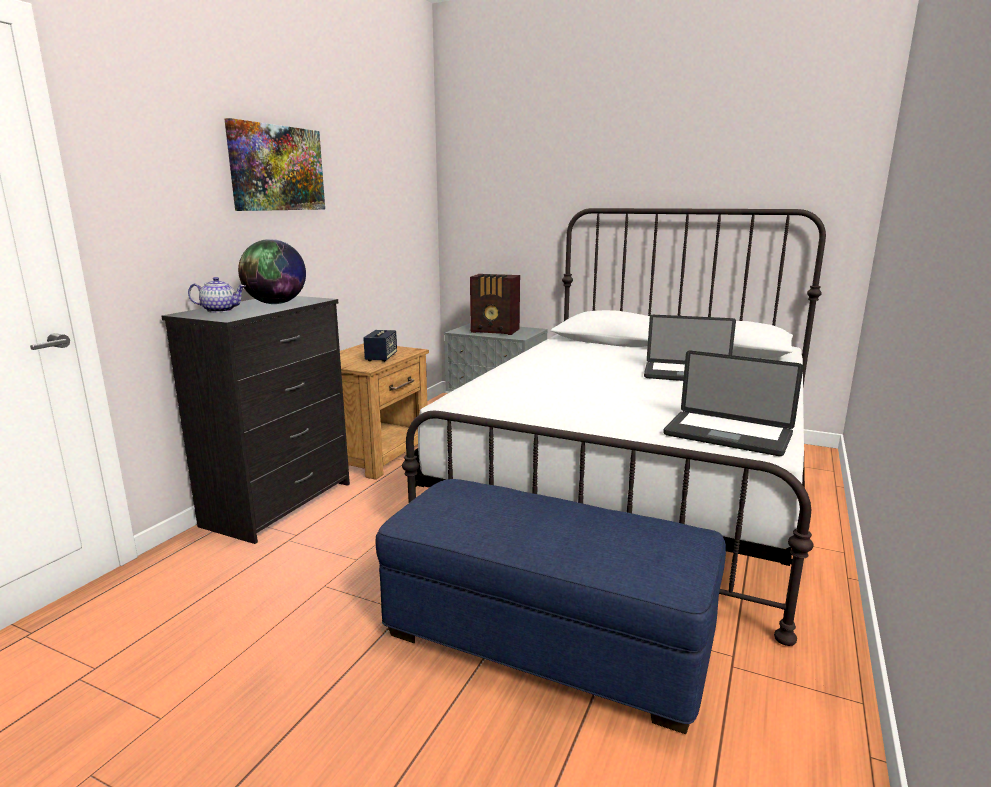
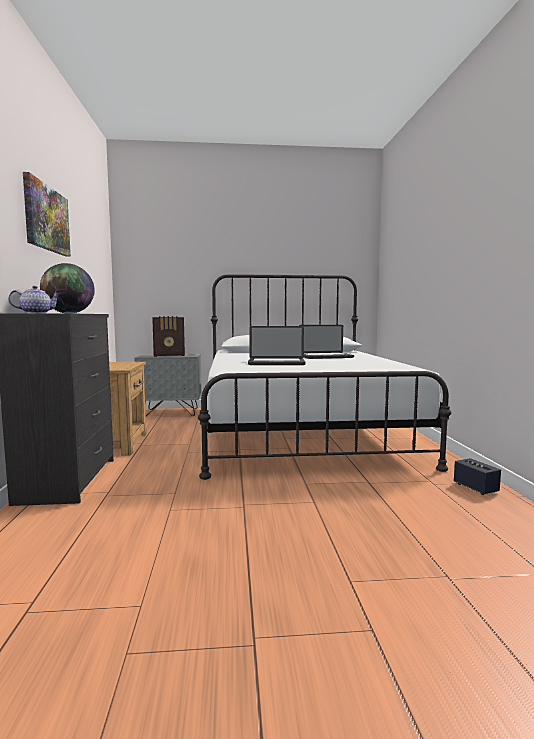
camera: 30 degrees left, 10 degrees down
(381, 358) = (120, 365): speaker -> speaker (475, 488)
(546, 639) = (340, 497): blue ottoman -> none
(727, 435) = (390, 368): laptop -> laptop (276, 363)

